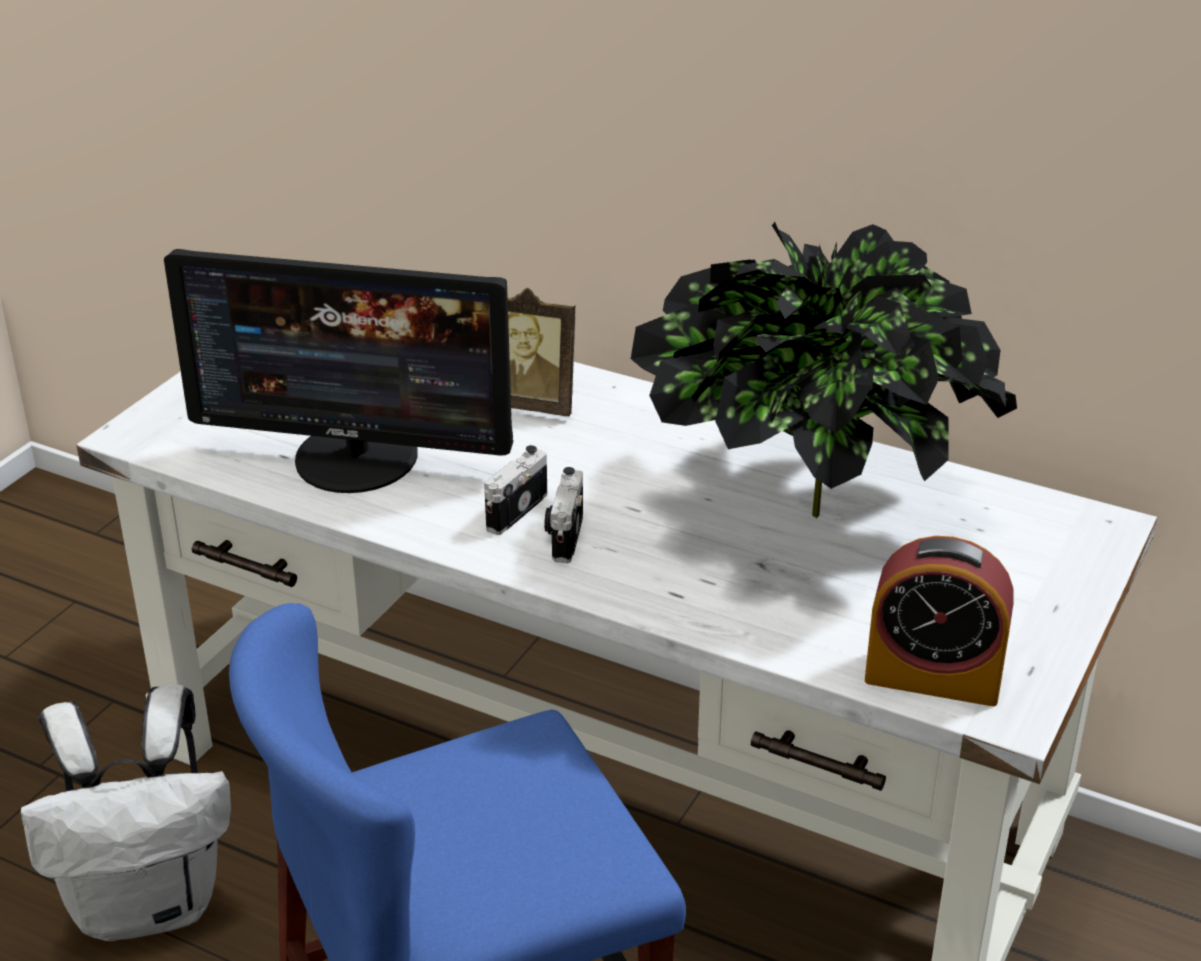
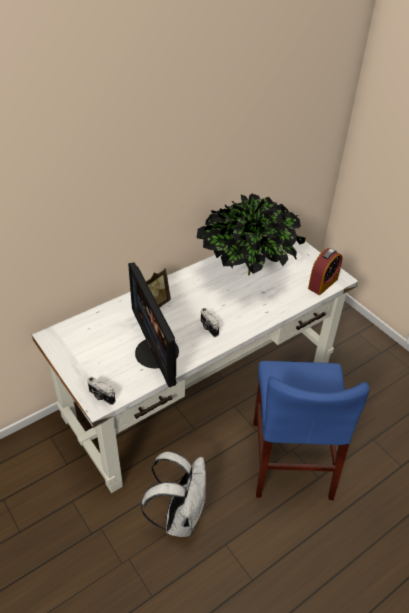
camera: 65 degrees left, 10 degrees up
(357, 458) = (156, 352): monitor -> monitor turned 120 degrees clockwise
(564, 536) = (227, 322): camera -> camera (101, 397)

